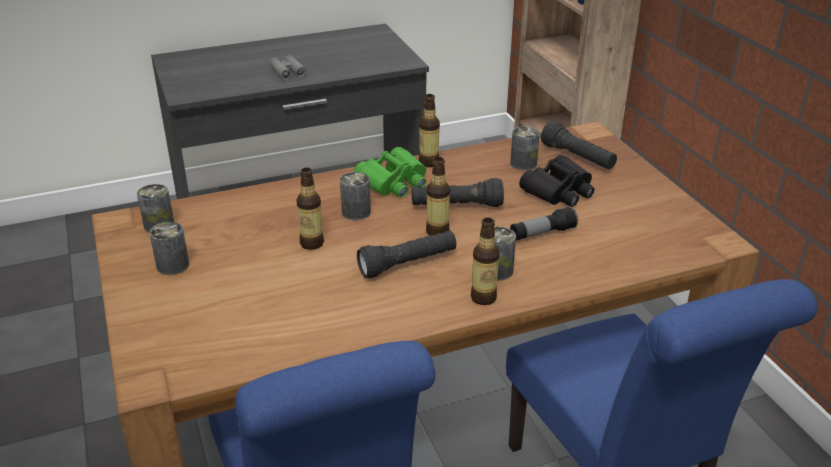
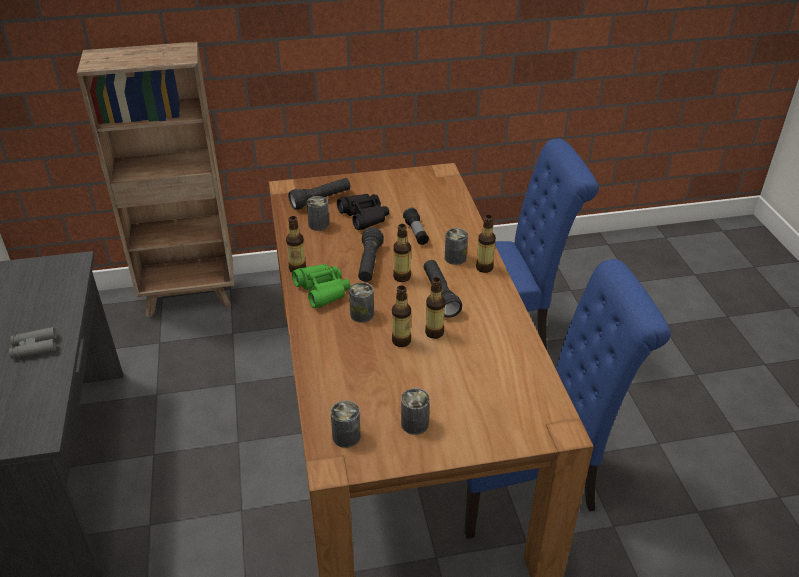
camera: 80 degrees left, 5 degrees up
(331, 266) = (434, 333): none -> bottle

